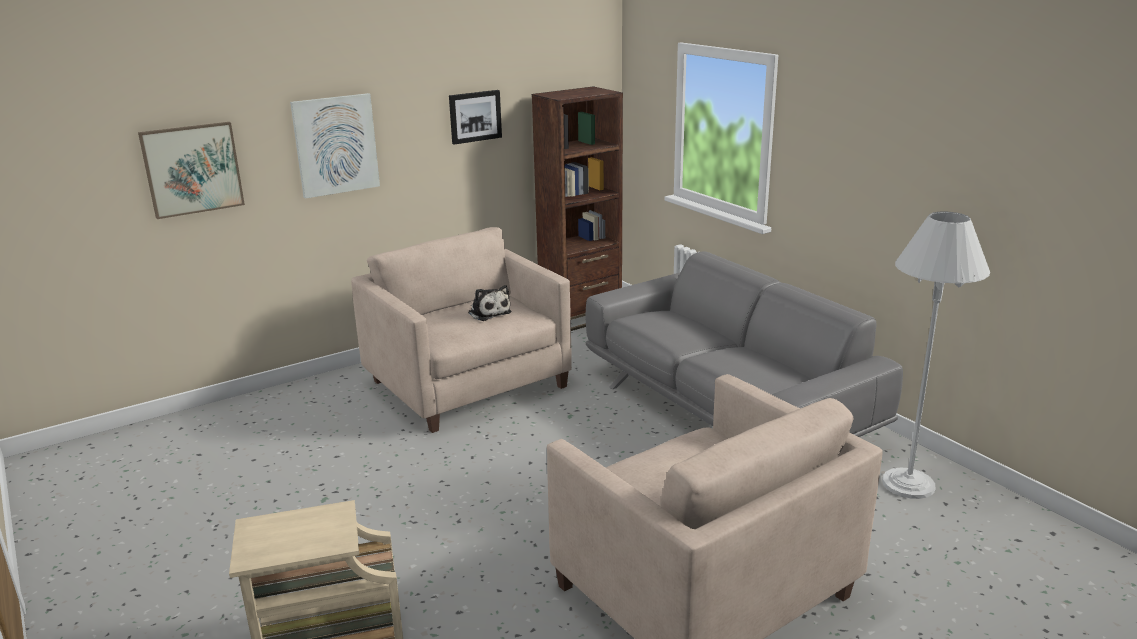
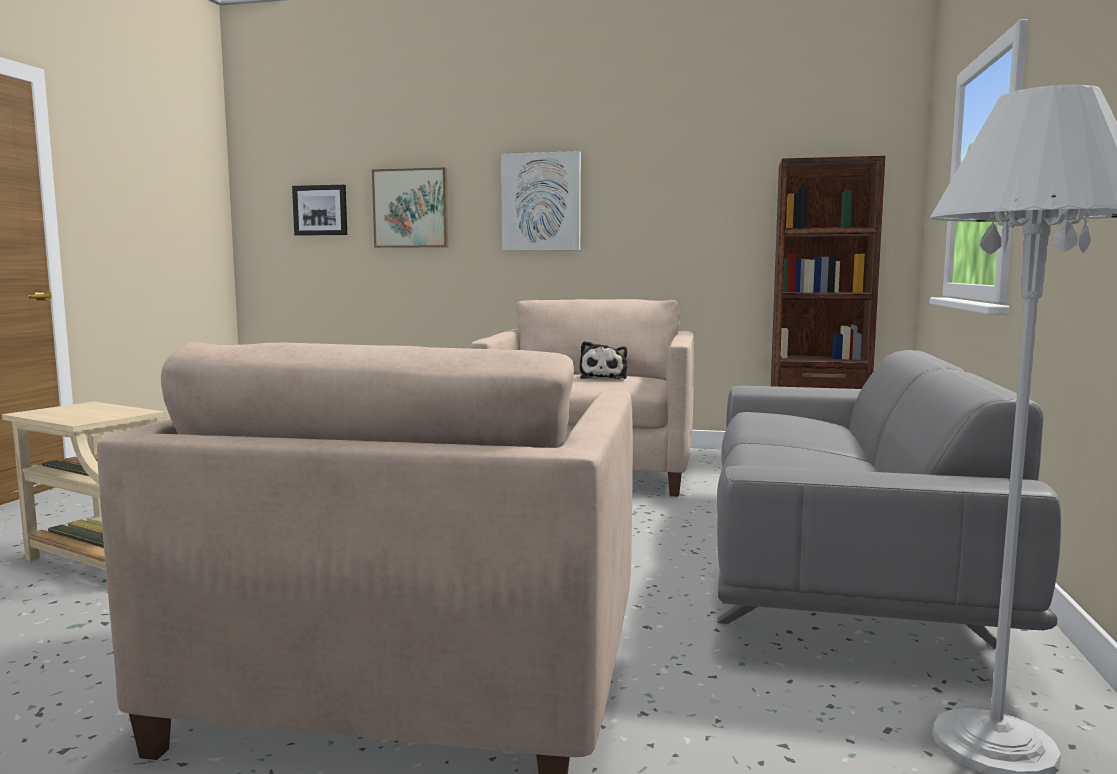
camera: 45 degrees right, 15 degrees down
(475, 116) = (702, 188): picture -> picture (320, 210)

